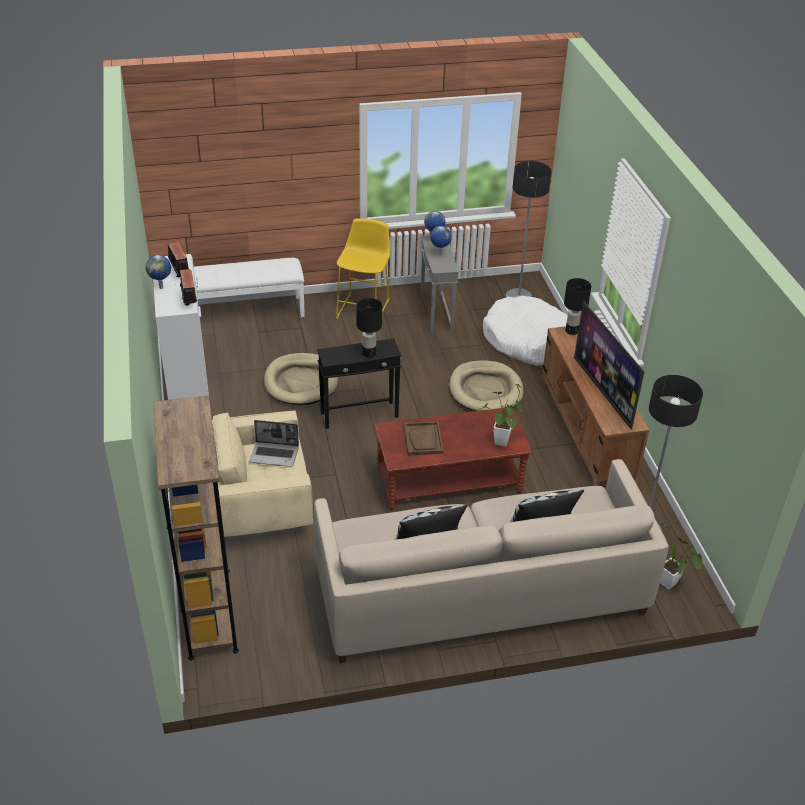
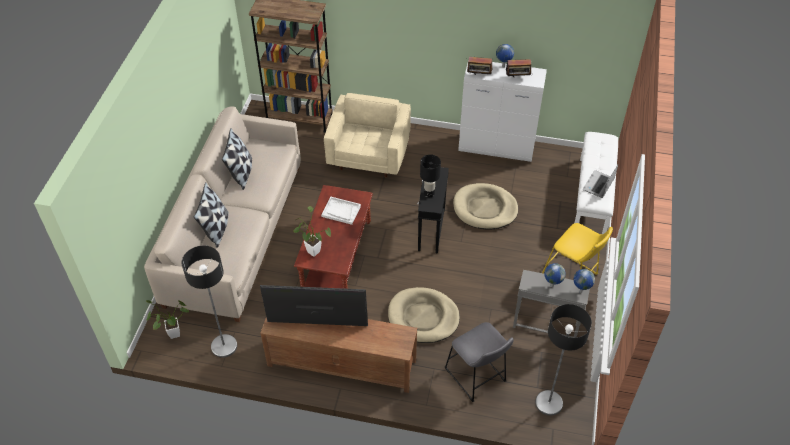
camera: 115 degrees right, 10 degrees up
(275, 455) = (373, 141): laptop -> laptop (598, 185)
(423, 439) = (341, 211): brown tray -> white tray
(527, 340) = (476, 377): white dog bed -> grey stool
(571, 331) = (404, 342): black table lamp -> none

